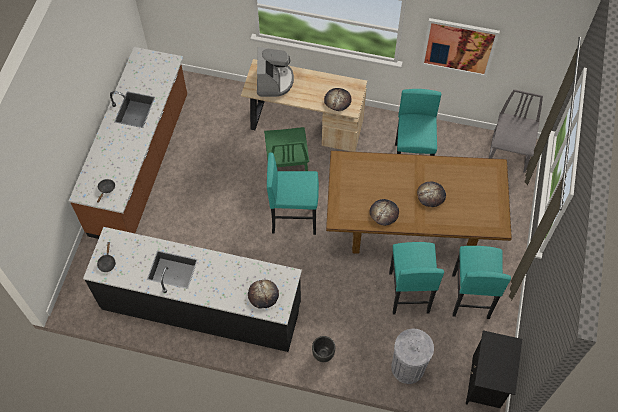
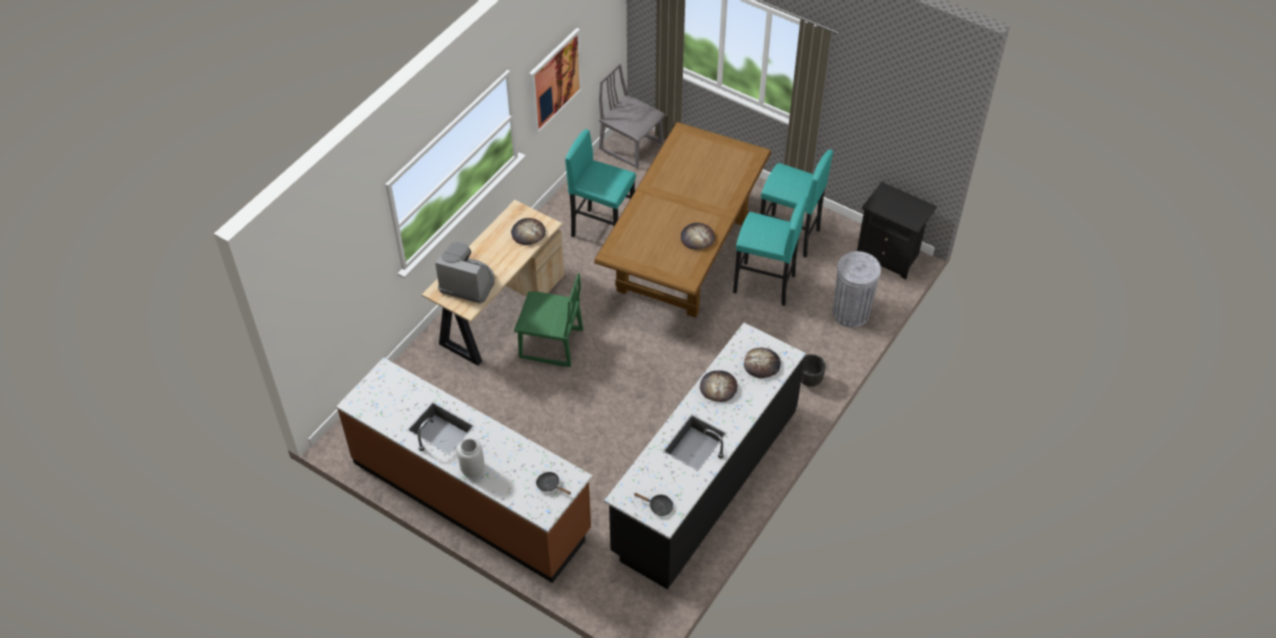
camera: 70 degrees left, 10 degrees down
(107, 139) = (473, 468): none -> grey vase
(294, 218) = (626, 357): turquoise stool -> none
(431, 195) = (692, 193): bread -> bread (718, 387)

